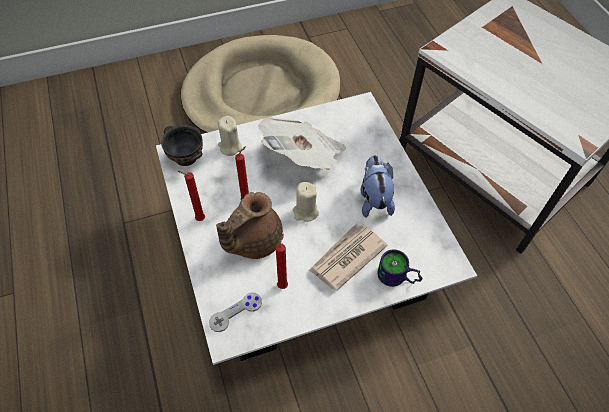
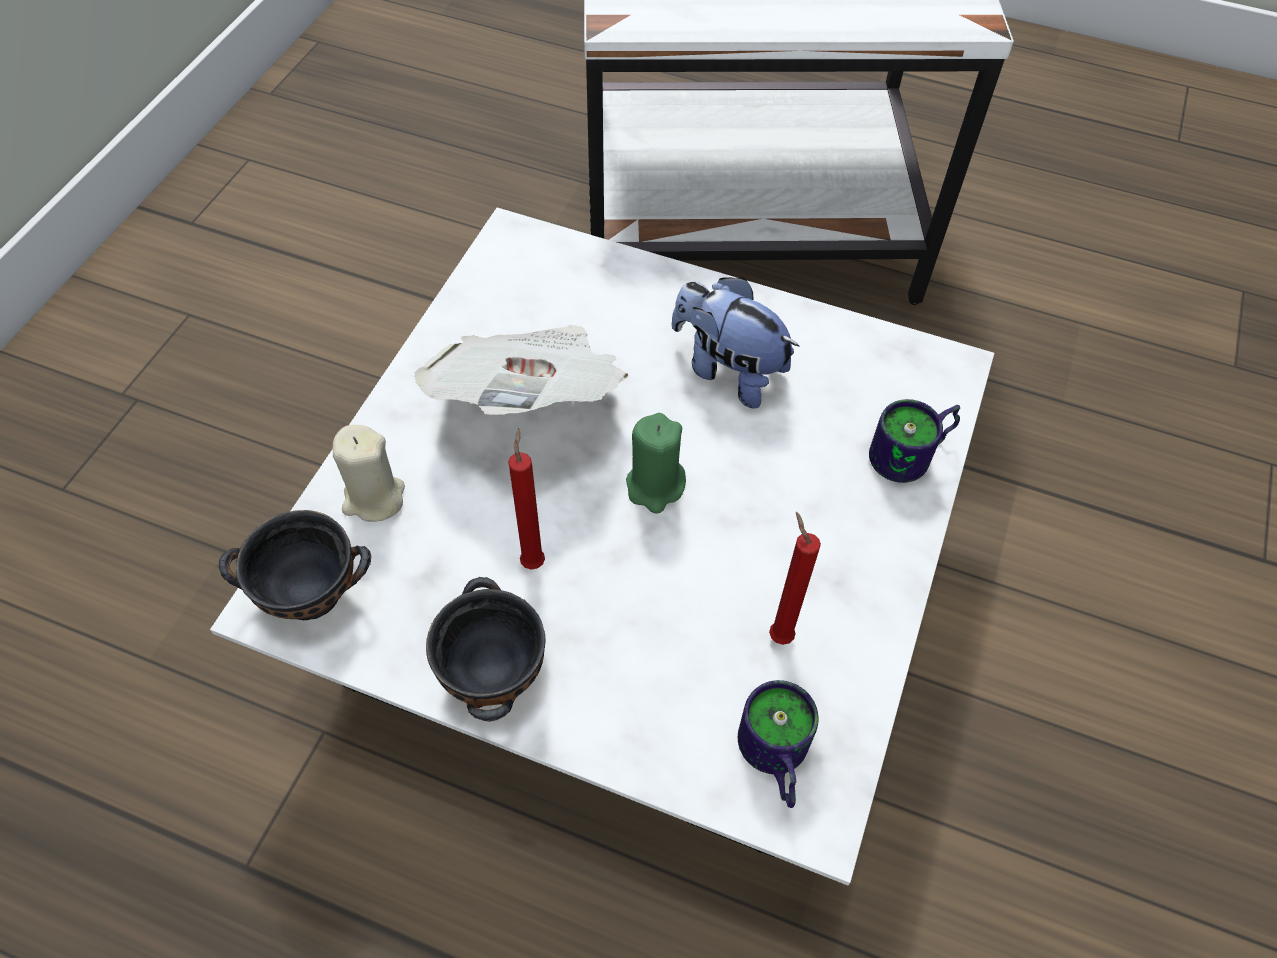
camera: 50 degrees left, 0 degrees up
(198, 219) = (491, 676): red candle -> black bowl
(235, 312) = (771, 759): grey game controller -> mug
(252, 241) = (636, 616): brown teapot -> none
(261, 94) = (226, 388): beige dog bed -> none
(305, 212) = (655, 486): beige candle -> green candle
(346, 257) = (809, 496): newspaper -> none

